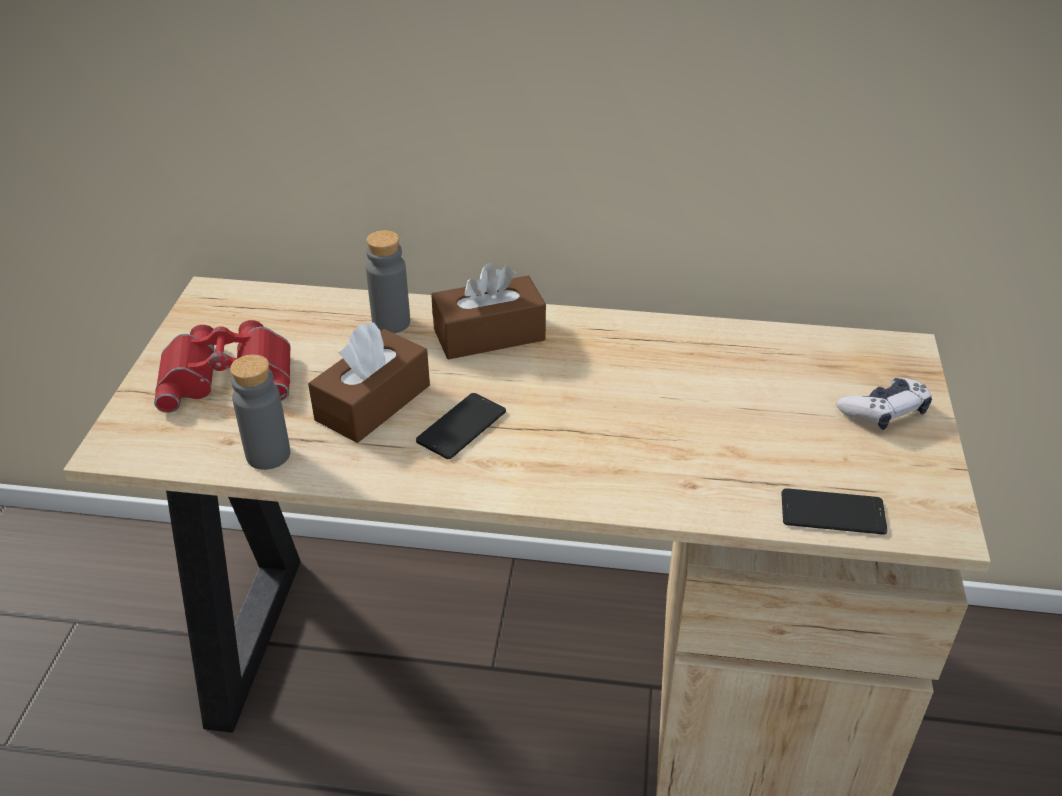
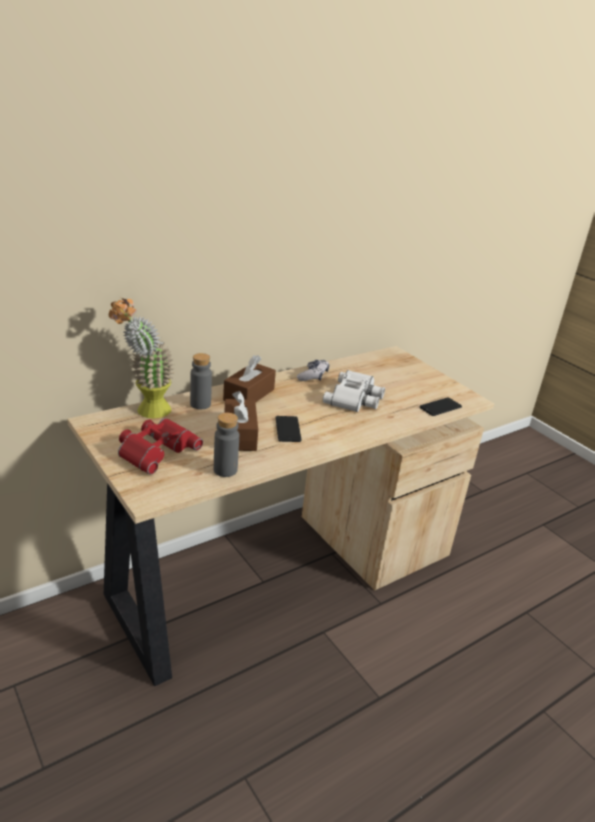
camera: 45 degrees left, 10 degrees down
(298, 305) = (145, 412): none -> potted plant
(673, 416) = (355, 398): none -> white binoculars
(884, 412) = (414, 373): game controller -> game controller (313, 376)

